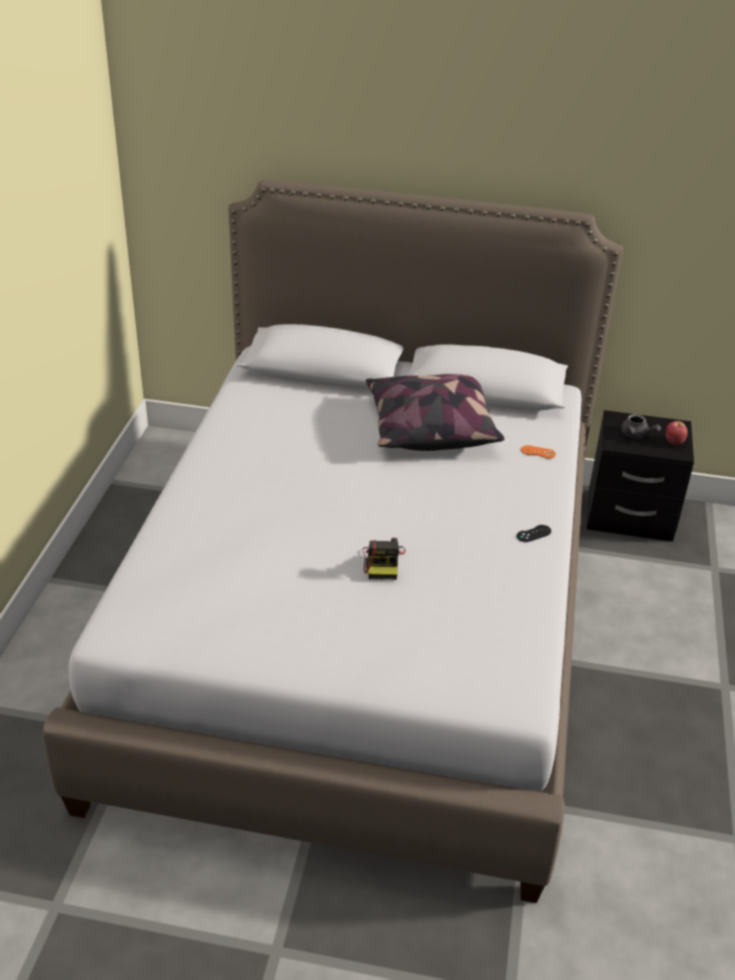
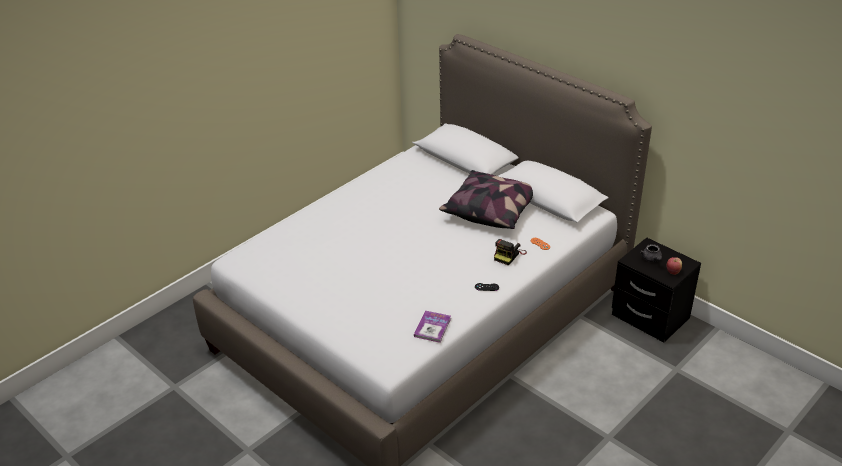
camera: 35 degrees right, 0 degrees up
(383, 562) = (389, 272): camera -> camera (509, 255)
(524, 619) = (432, 327): none -> book

